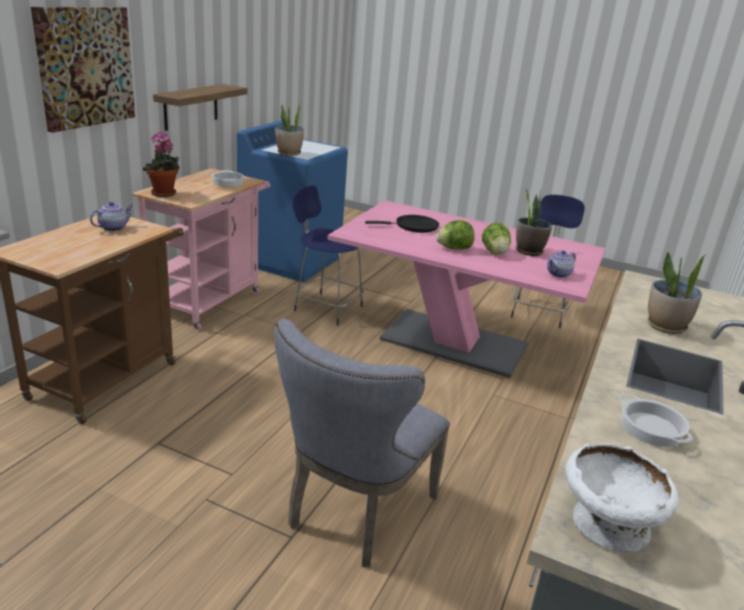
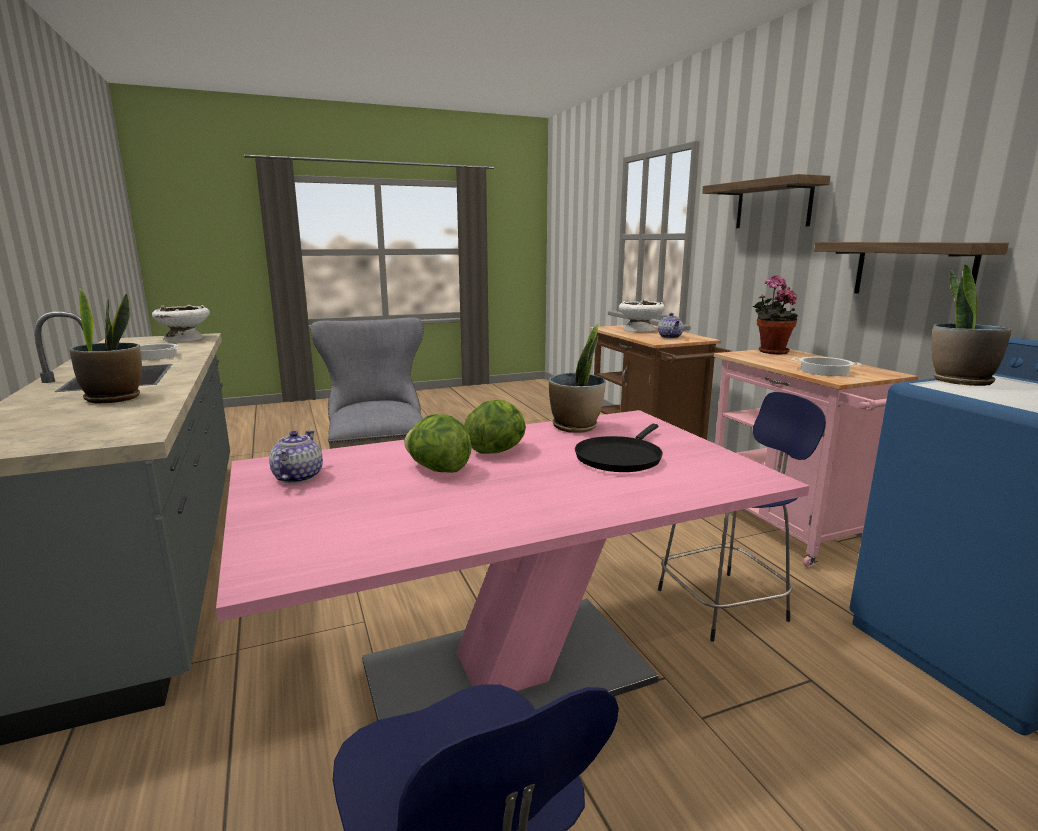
camera: 135 degrees right, 10 degrees down
(67, 246) = (640, 330): none -> white bowl
(85, 67) = (773, 204): picture -> shelf
(528, 251) = (392, 497): potted plant -> potted plant (576, 427)

